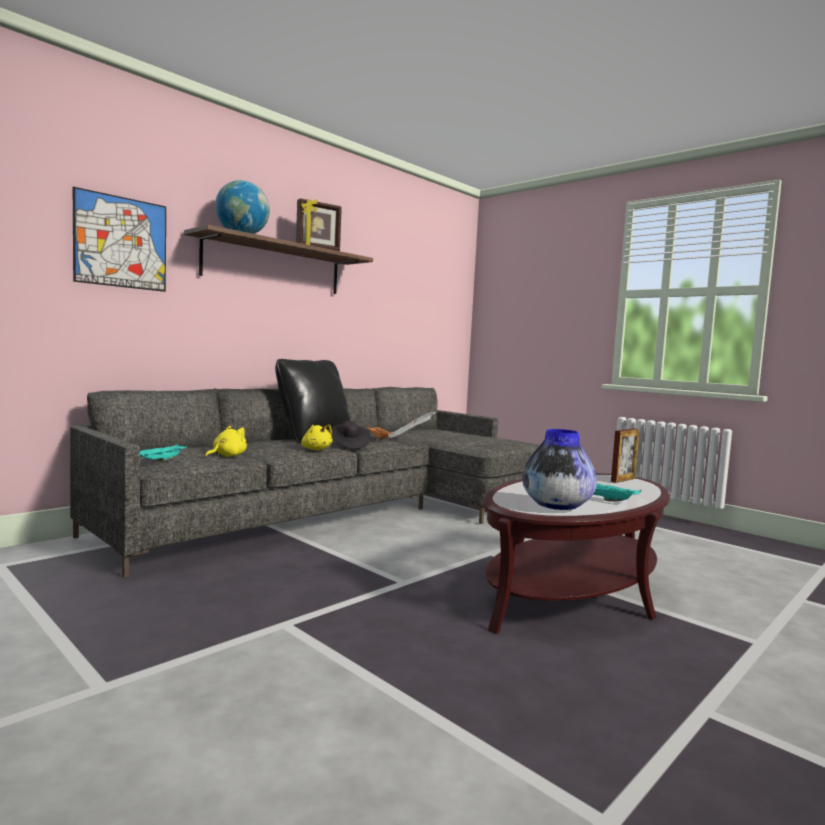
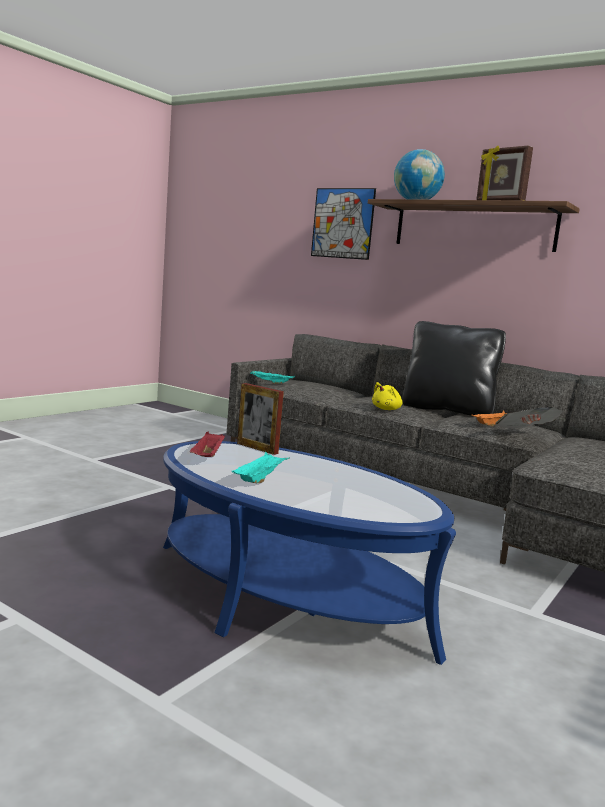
camera: 80 degrees right, 5 degrees up
(227, 456) = (317, 393): yellow plush toy -> none
(348, 446) = (435, 419): black hat -> none
(556, 506) = (208, 457): vase -> red tray
(573, 590) = (285, 596): brown coffee table -> blue coffee table
(623, 480) = (402, 507): picture frame -> picture frame (257, 448)

